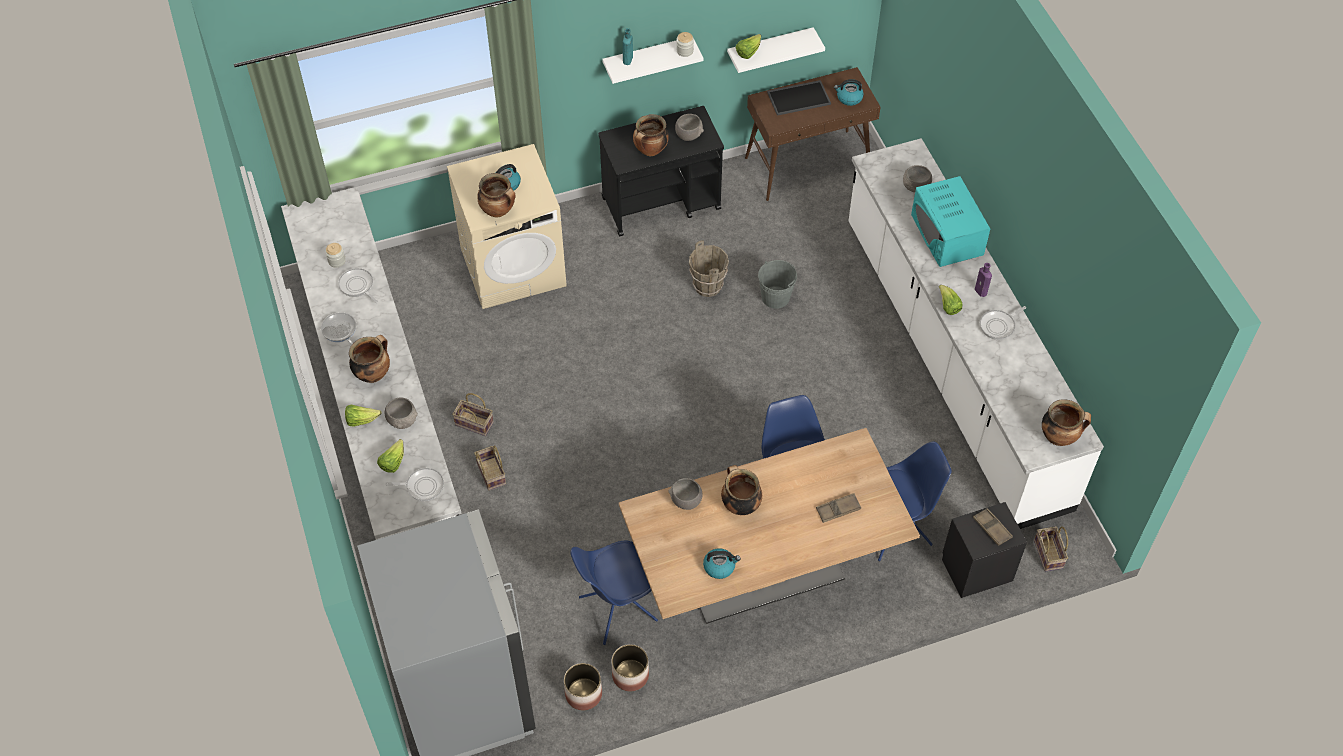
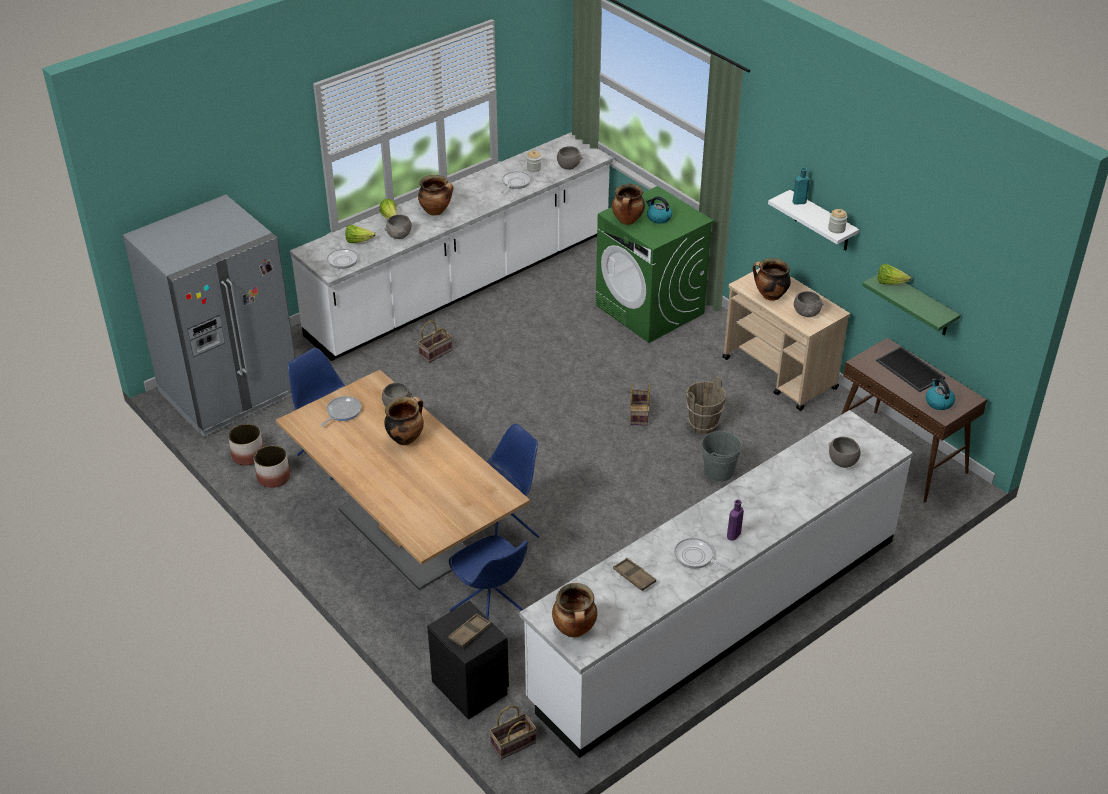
camera: 70 degrees right, 15 degrees down
(340, 331) = (468, 187): frying pan -> frying pan (342, 412)
(350, 229) = (568, 166): none -> grey bowl
(475, 423) = (480, 332): basket -> basket (639, 415)
(513, 267) = (650, 310): beige washing machine -> green washing machine
(662, 203) = (780, 374): black cart -> beige cart
(720, 567) = (337, 440): kettle -> none
(769, 49) = (919, 305): white shelf -> green shelf
(838, 509) = (427, 500): brown tray -> brown tray (634, 577)
(947, 234) = (793, 496): turquoise microwave -> none
(948, 306) = (698, 514): lettuce -> none

